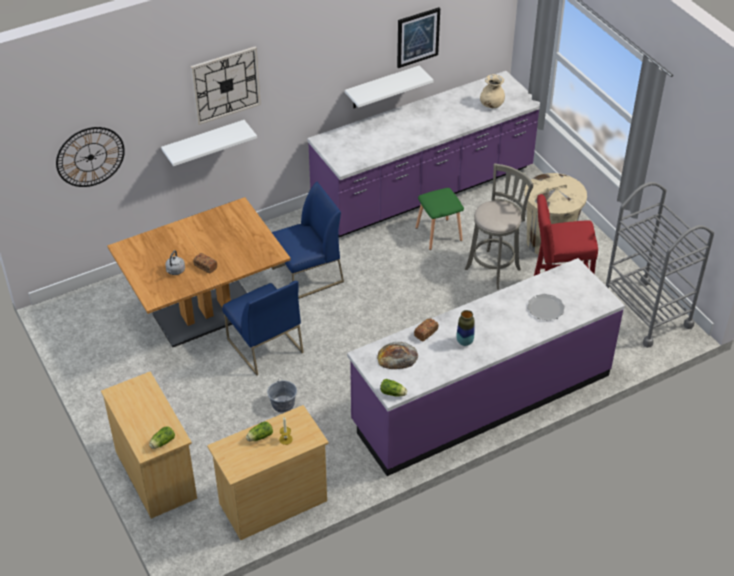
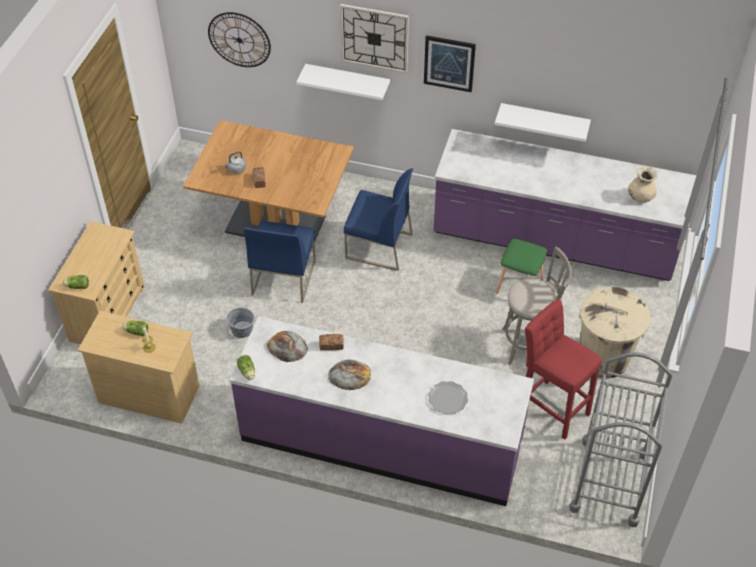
camera: 45 degrees right, 5 degrees up
(417, 37) = (593, 90): picture -> picture (449, 63)
(464, 341) = (350, 375): vase -> bread

